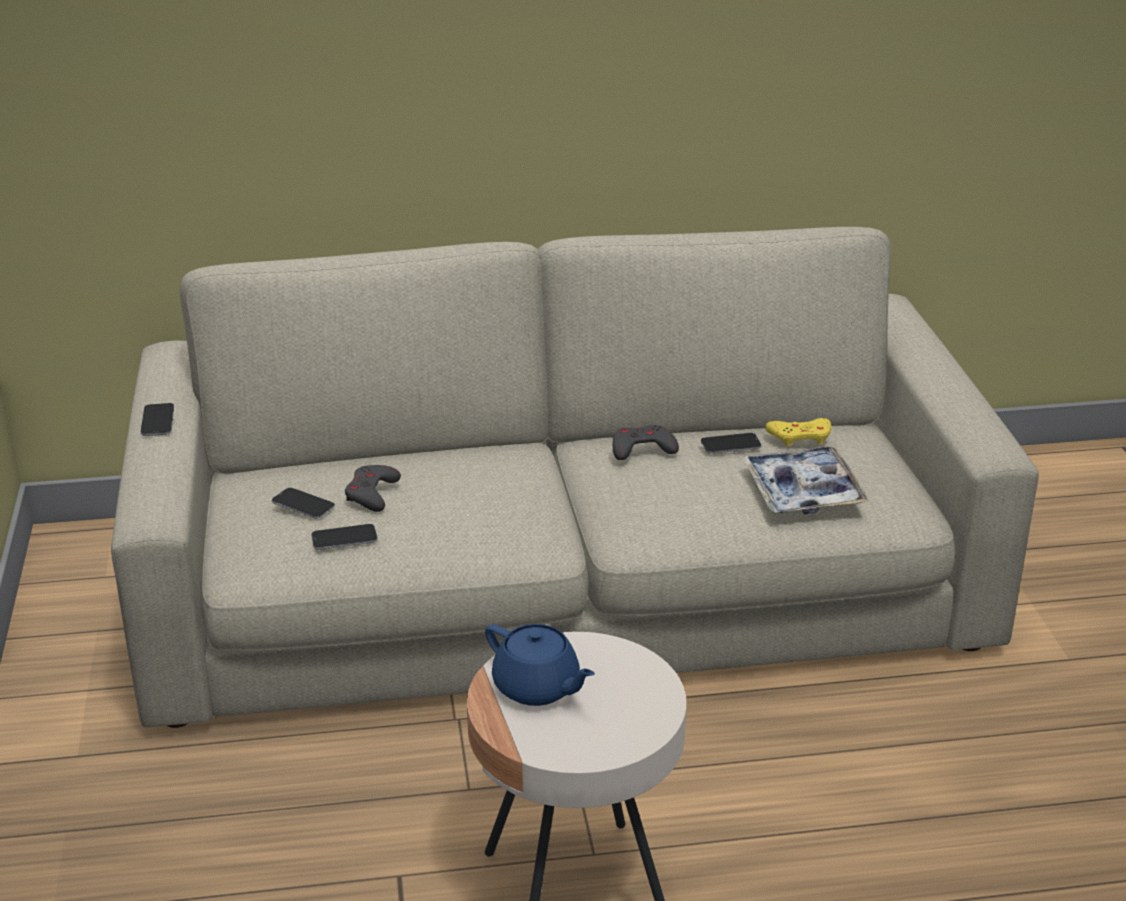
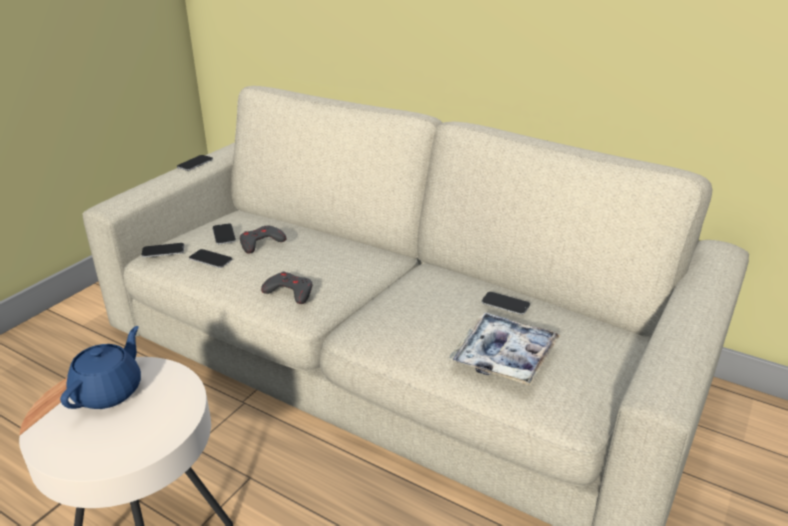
camera: 40 degrees right, 0 degrees up
(255, 558) = (163, 251): none -> phone
(537, 687) = (109, 391): blue teapot -> blue teapot turned 150 degrees counterclockwise
(642, 448) = (447, 282): grey game controller -> grey game controller (289, 292)
(800, 437) = (563, 320): yellow game controller -> none

